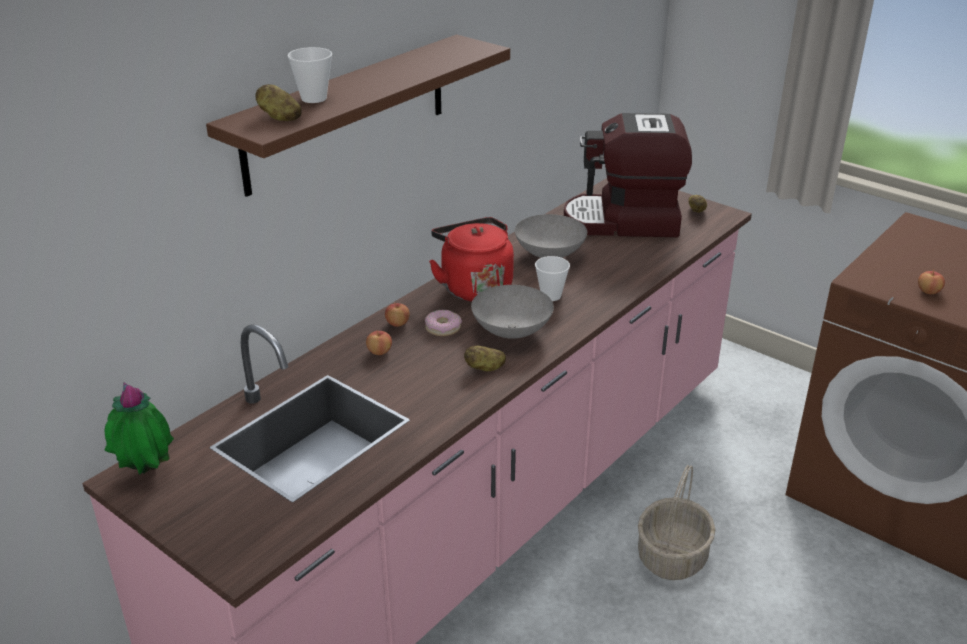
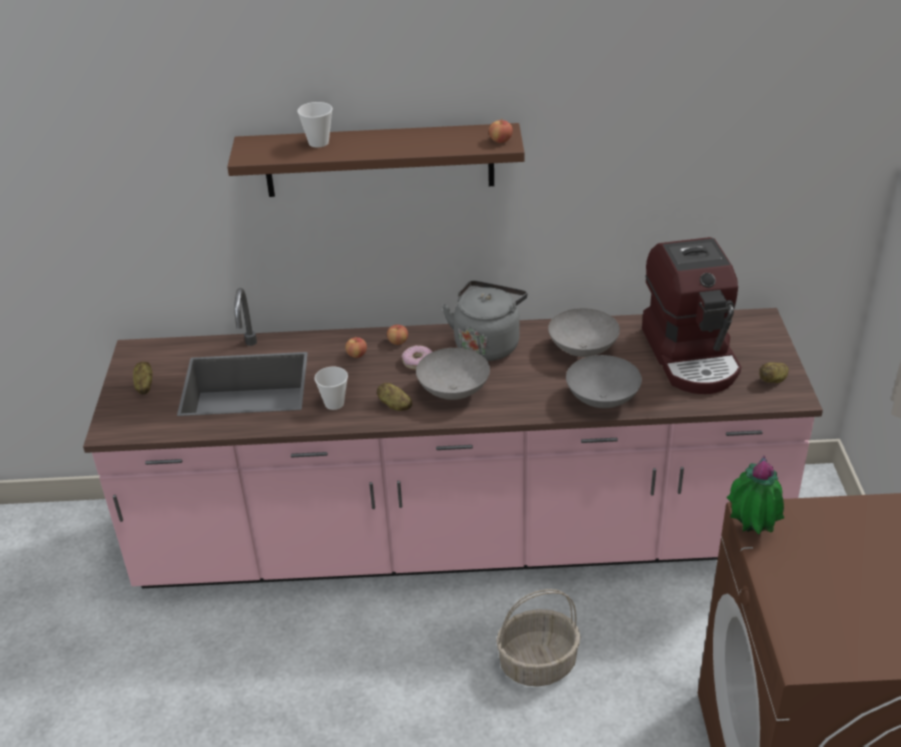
camera: 50 degrees right, 5 degrees up
(146, 473) = (146, 353): potted plant -> potted plant (750, 532)
(279, 117) = (273, 149): potato -> potato (144, 386)
(474, 286) = (487, 344): red kettle -> grey kettle
(551, 296) = (525, 382): cup -> cup (334, 403)
(622, 277) = (602, 399): none -> grey bowl
(624, 221) = (692, 355): coffee machine -> coffee machine turned 150 degrees counterclockwise
(928, 291) = (795, 564): apple -> apple (500, 140)

